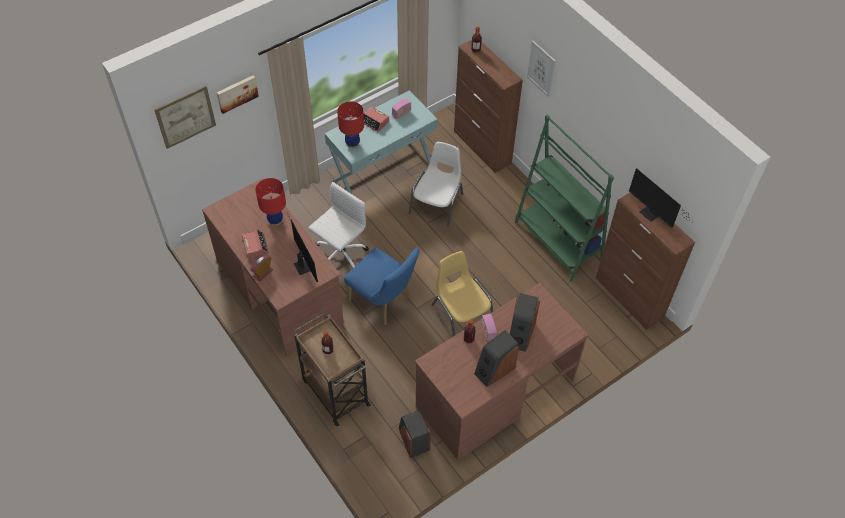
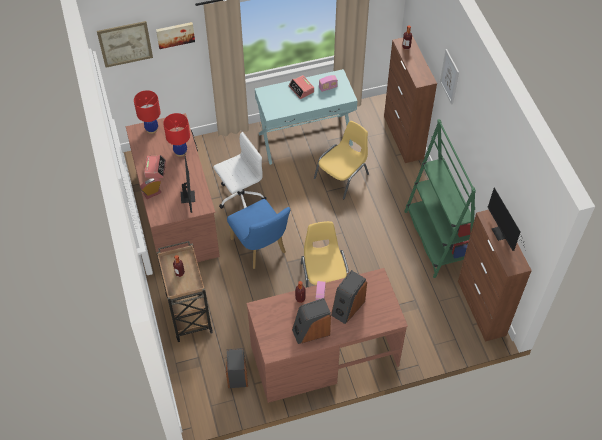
camera: 20 degrees right, 0 degrees up
(352, 143) = (274, 103): red table lamp -> red table lamp (152, 129)
(437, 203) = (342, 176): white chair -> yellow chair

